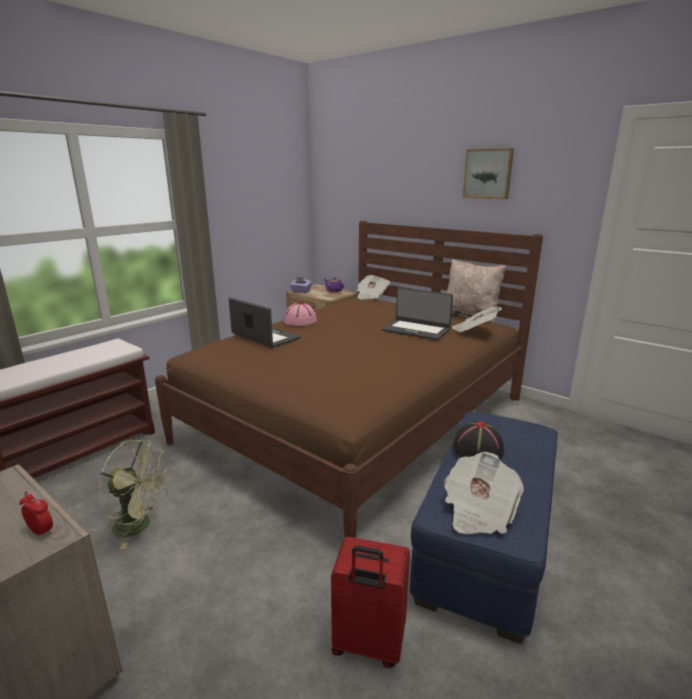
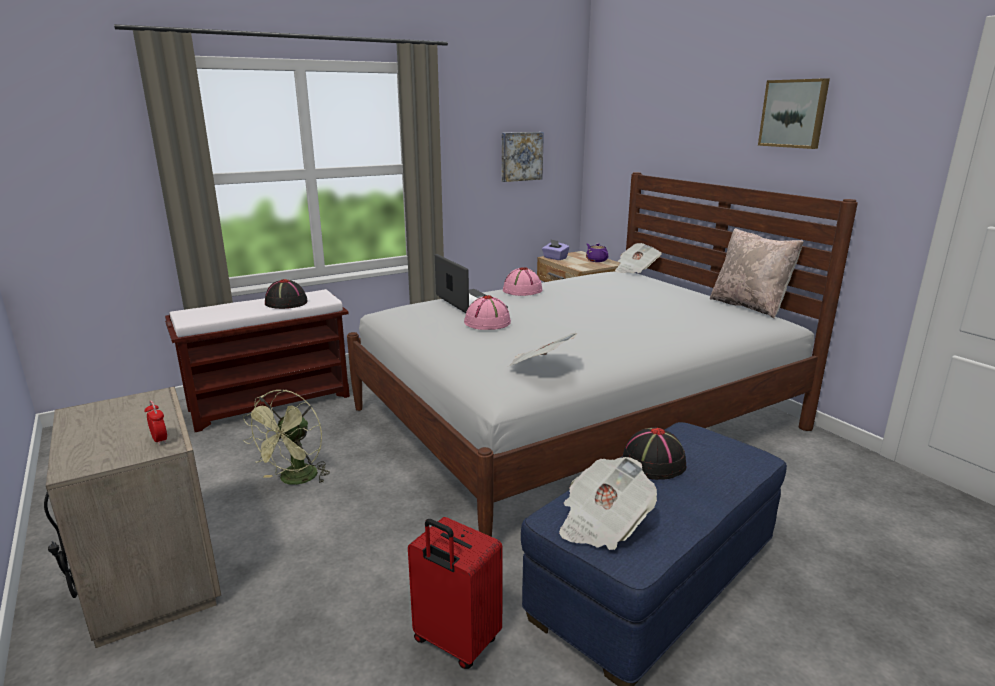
camera: 20 degrees right, 0 degrees up
(85, 356) = (286, 303): none -> black hat
(140, 525) = (295, 480): green fan -> green fan turned 75 degrees clockwise
(267, 211) = (521, 156): none -> picture
(293, 352) = (487, 323): none -> pink hat
(357, 419) = (575, 419): brown bed -> white bed
(416, 330) = (656, 315): laptop -> none
(474, 331) = (735, 324): newspaper -> newspaper (540, 367)

